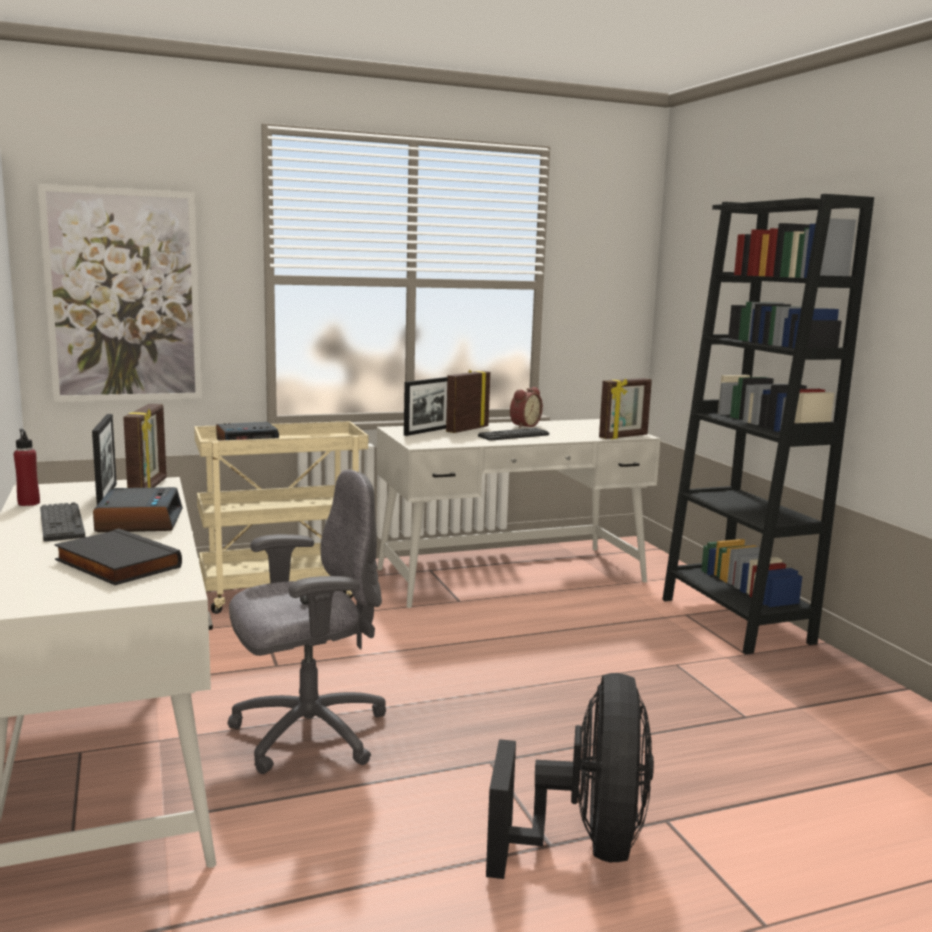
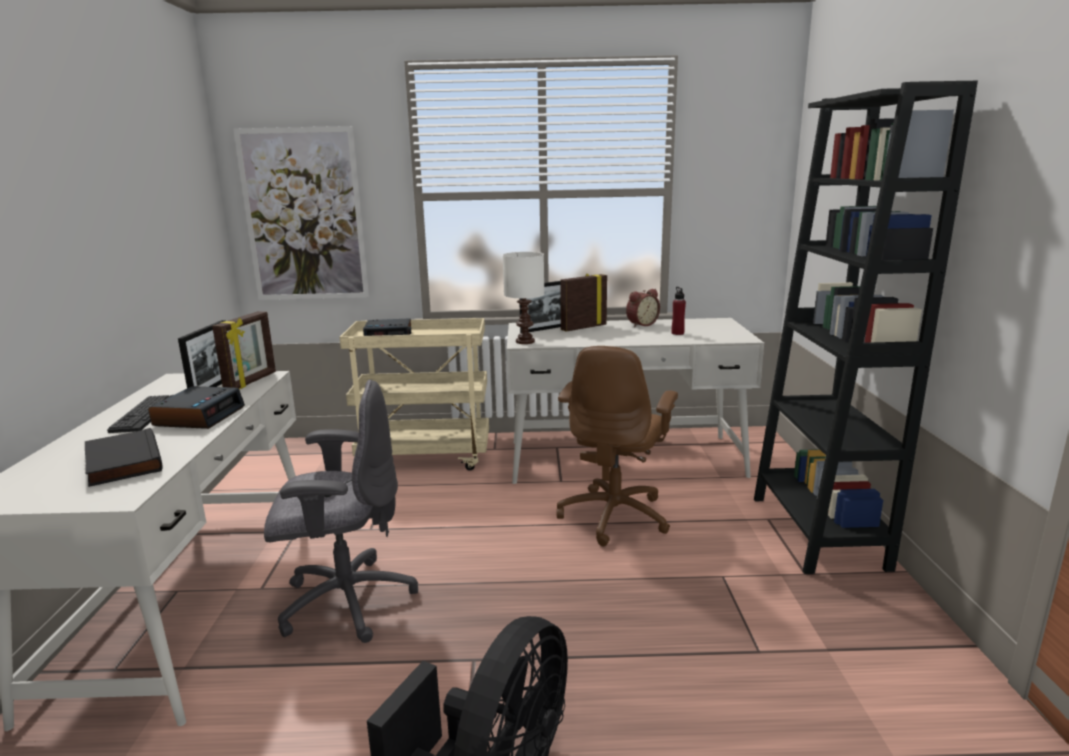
camera: 20 degrees right, 5 degrees up
(29, 503) = (151, 392): red bottle -> red bottle (677, 333)
(421, 443) = (525, 342): none -> white table lamp
(513, 435) = (619, 335): keyboard -> none
(539, 626) = (615, 516): none -> brown office chair
(624, 437) = (726, 340): picture frame -> none

